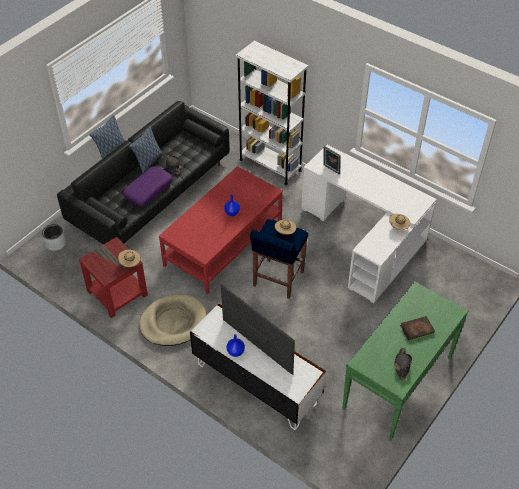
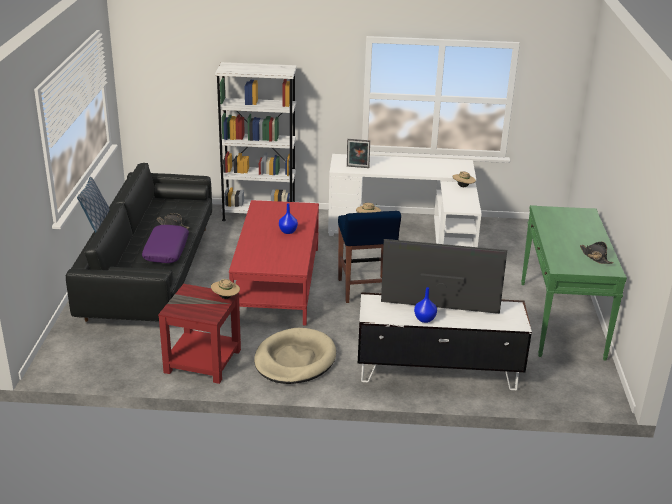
camera: 35 degrees left, 20 degrees down
(55, 243) = (76, 347): grey planter -> none
(148, 162) = (140, 230): pillow -> none
(417, 329) = (574, 231): book -> none

